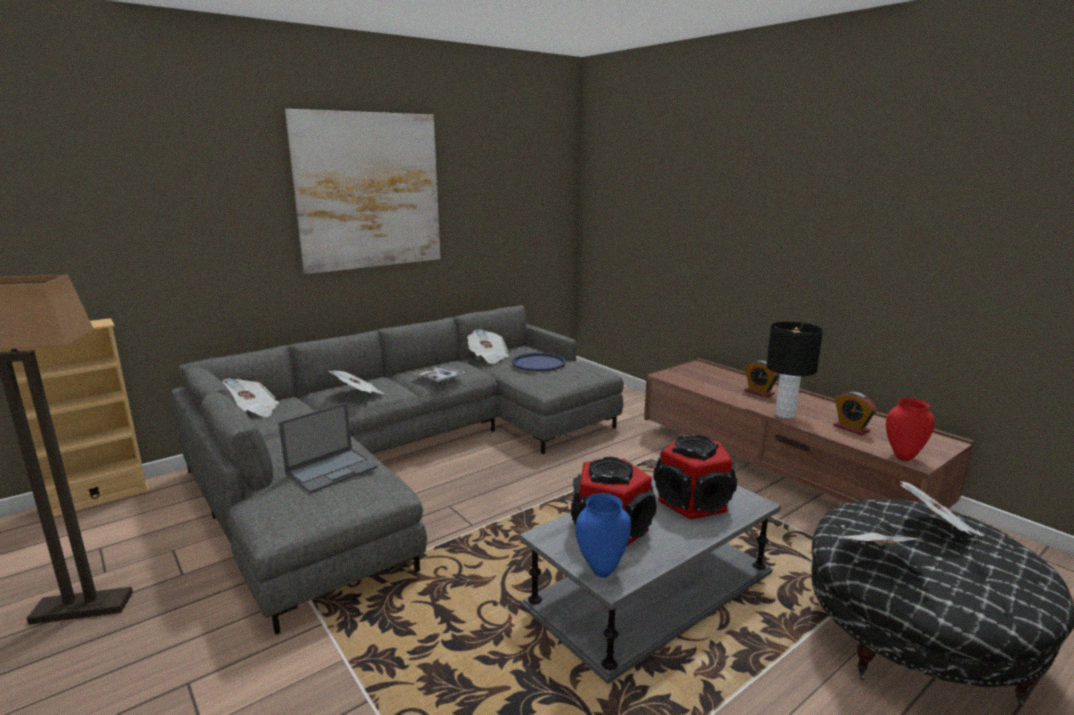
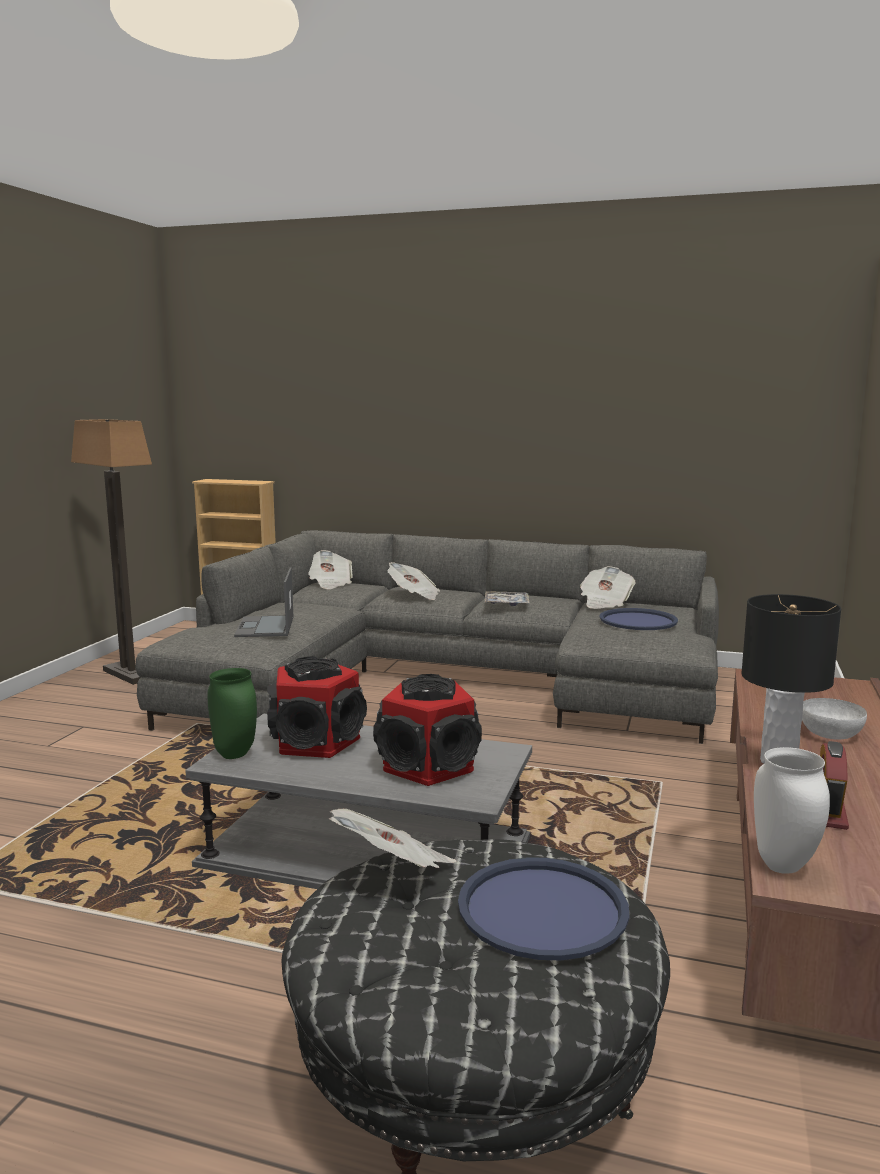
camera: 55 degrees right, 5 degrees down
(332, 470) = (265, 627): laptop -> laptop turned 75 degrees clockwise
(369, 191) = (512, 383): picture -> none
(601, 571) = (233, 755): blue vase -> green vase
(759, 392) = (831, 734): alarm clock -> white bowl
(903, 458) = (782, 866): red vase -> white vase
(936, 527) = (542, 909): newspaper -> blue tray

